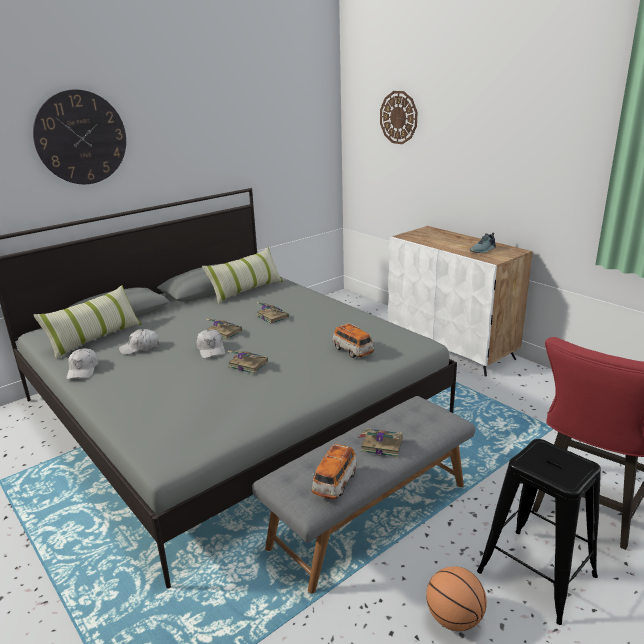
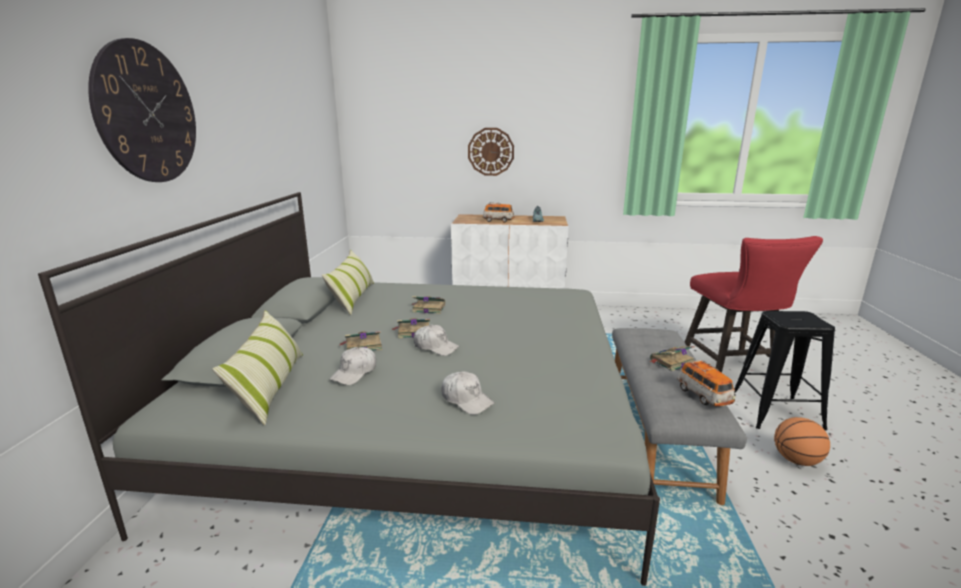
camera: 45 degrees left, 5 degrees down
(83, 370) = (332, 417): white cap -> white cap (466, 400)
(247, 364) = (496, 345): book -> book (362, 346)
(353, 351) = (548, 309): toy car -> toy car (498, 220)
(398, 117) = (416, 119): wall clock -> wall clock (491, 151)

